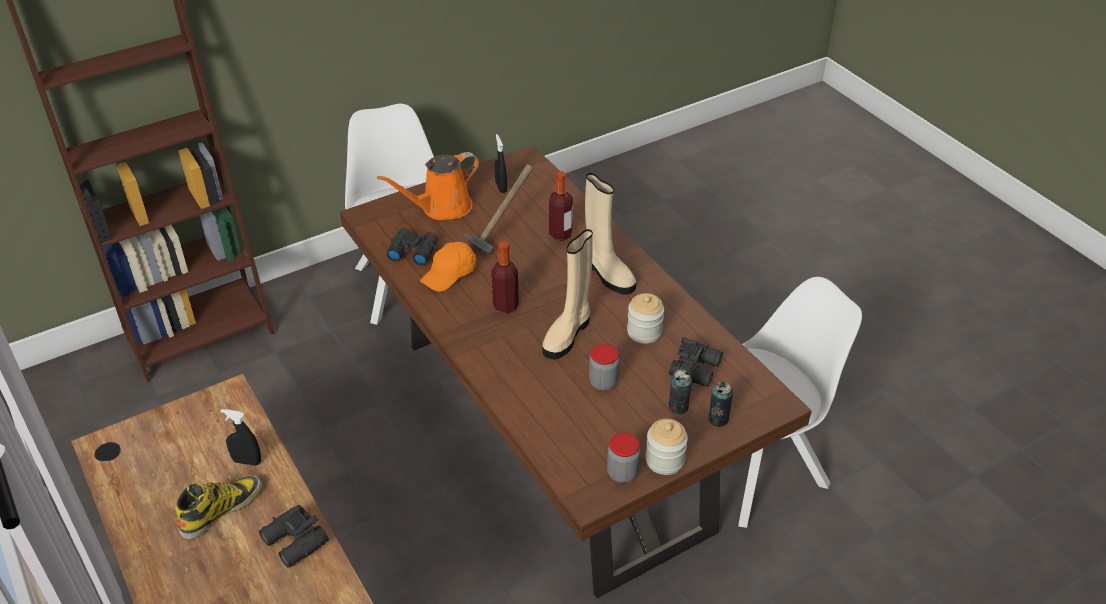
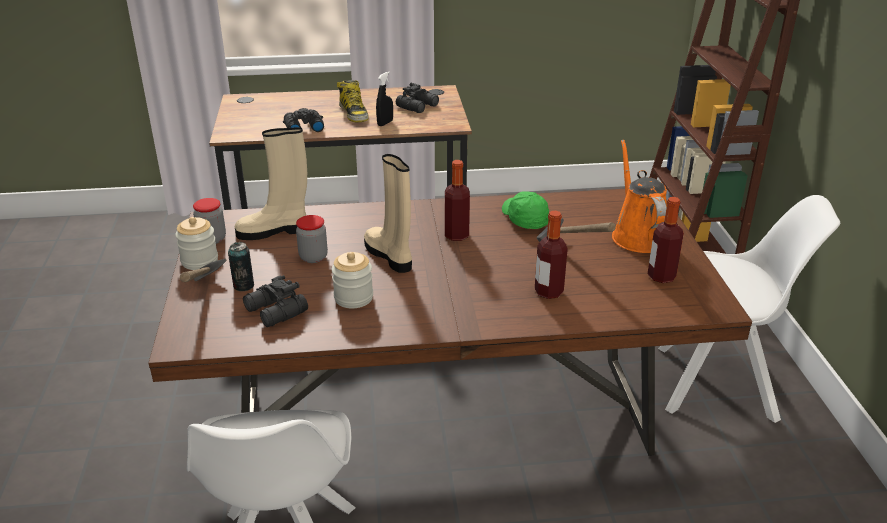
camera: 115 degrees right, 10 degrees down
(412, 251) = (571, 208): black binoculars -> black binoculars (418, 106)
(450, 274) = (524, 219): orange cap -> green cap
(501, 187) = (661, 276): black spray bottle -> bottle
(607, 274) = (459, 302): beige boot -> beige boot (274, 231)
(718, 419) = (206, 302): can -> hammer

